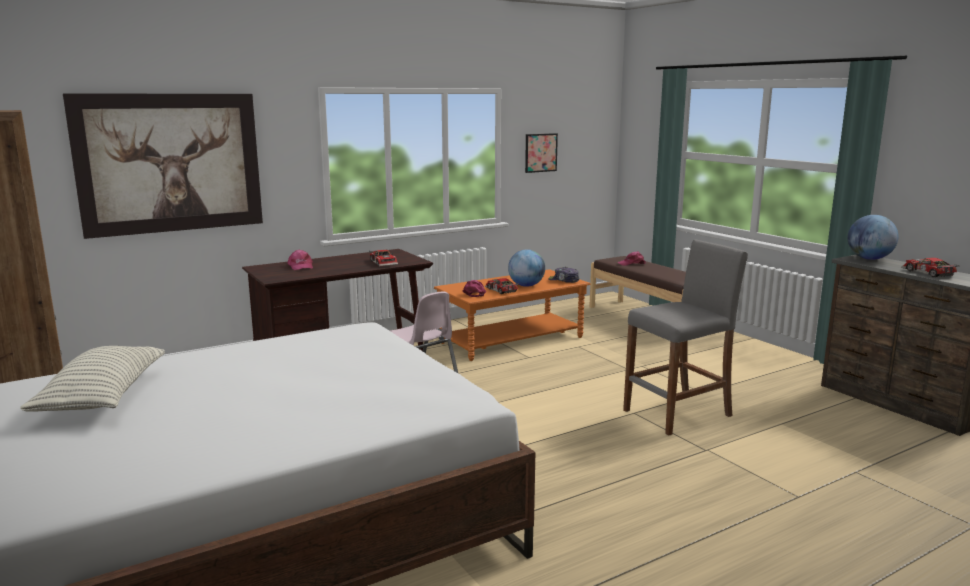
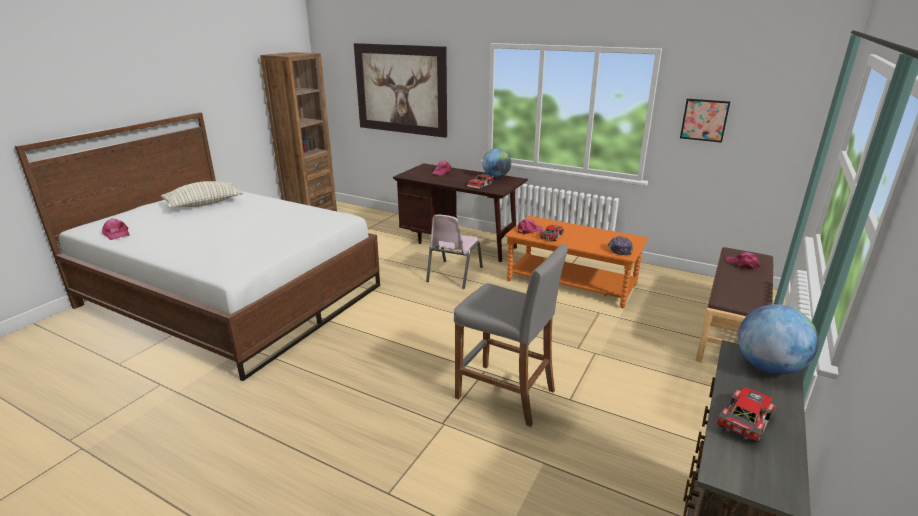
camera: 60 degrees right, 10 degrees up
(124, 480) = (116, 234): none -> pink cap
(526, 286) = (579, 241): globe -> globe (496, 177)

